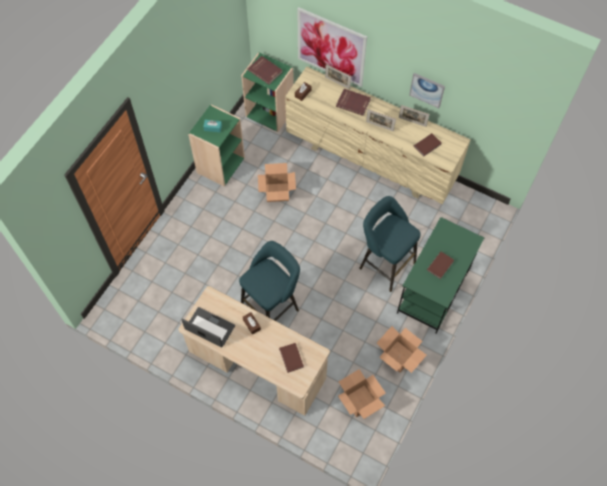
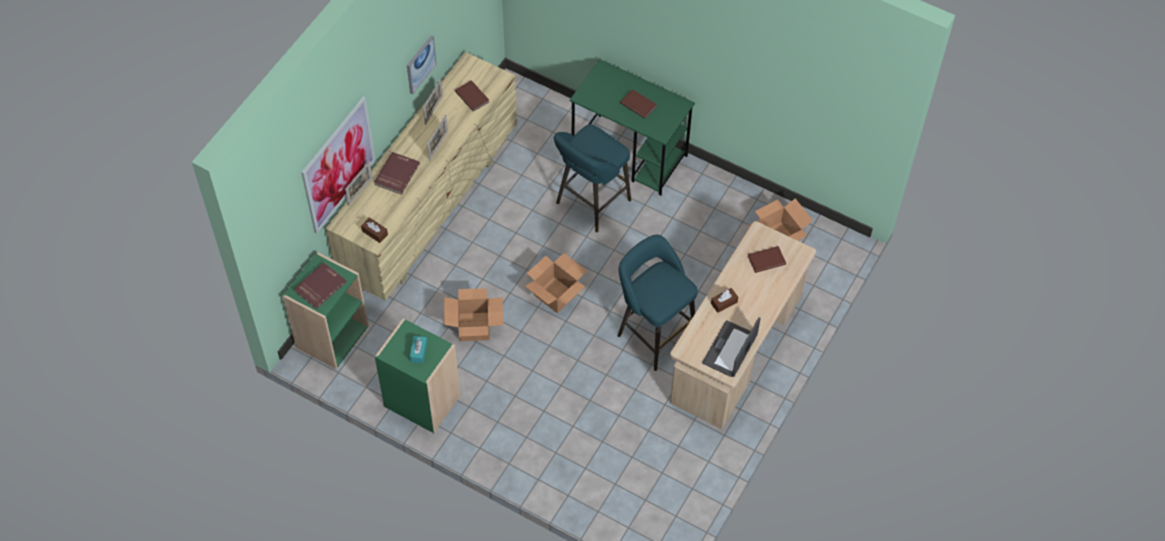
camera: 90 degrees left, 5 degrees down
(398, 356) = (718, 196): cardboard box -> cardboard box (555, 295)

